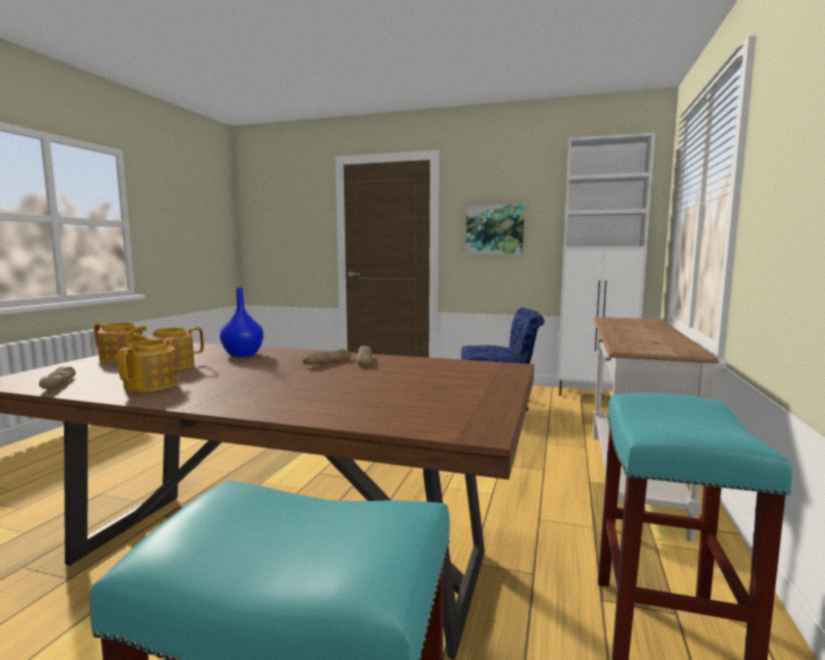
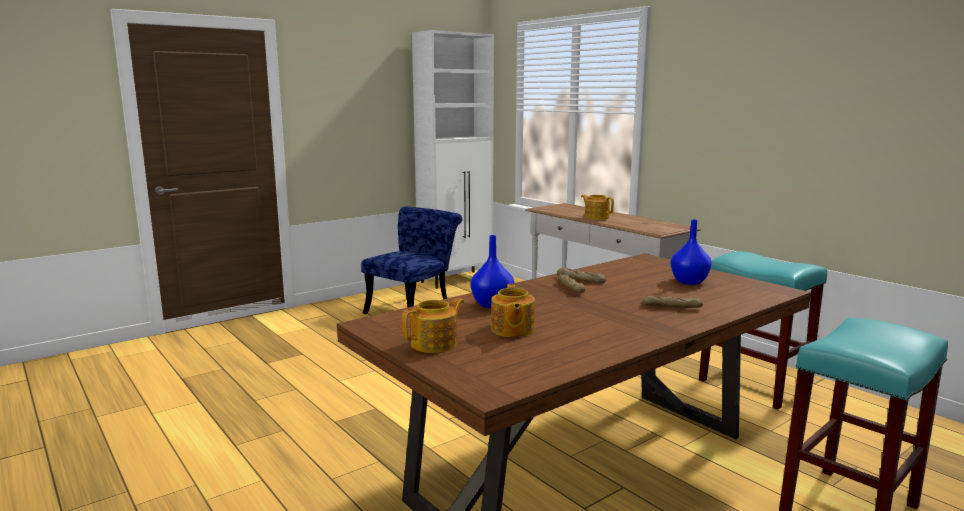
camera: 55 degrees left, 5 degrees up
(59, 384) = (538, 369): bread -> bread (671, 307)
(153, 385) = (588, 339): teapot -> teapot (596, 217)
(431, 389) = (688, 282): none -> blue vase
(495, 230) = (347, 121): picture -> none

